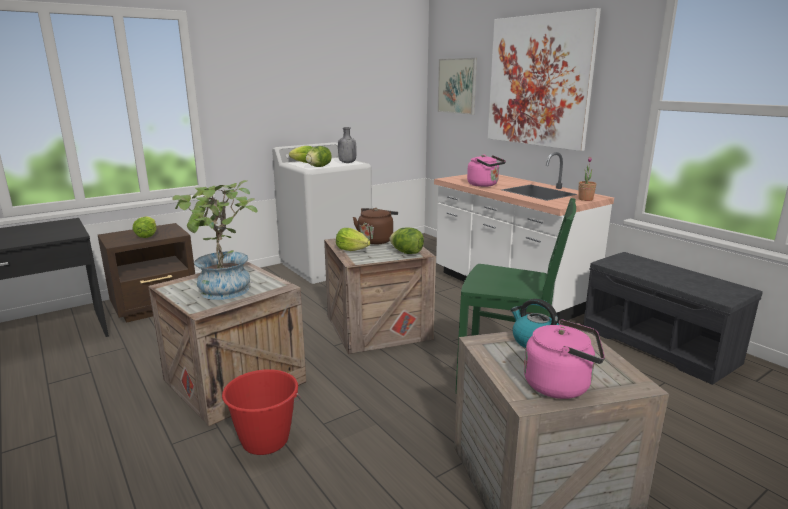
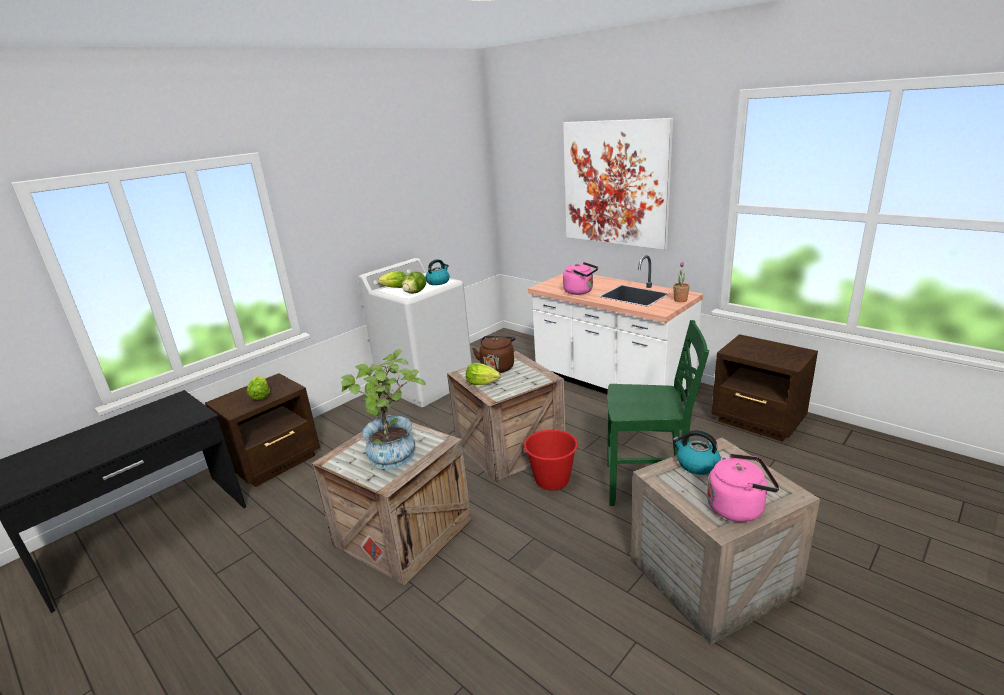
camera: 10 degrees left, 5 degrees up
(265, 441) = (464, 589): red bucket -> red bucket (552, 480)
(347, 162) = (438, 282): grey bottle -> kettle
(407, 252) = (535, 378): lettuce -> none
(457, 86) = (527, 185): picture -> none
(659, 345) = (758, 422): grey bench -> brown nightstand

